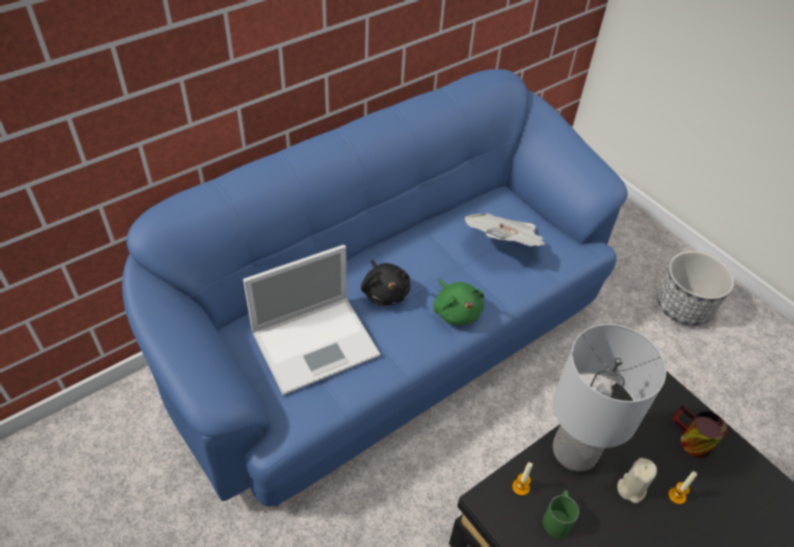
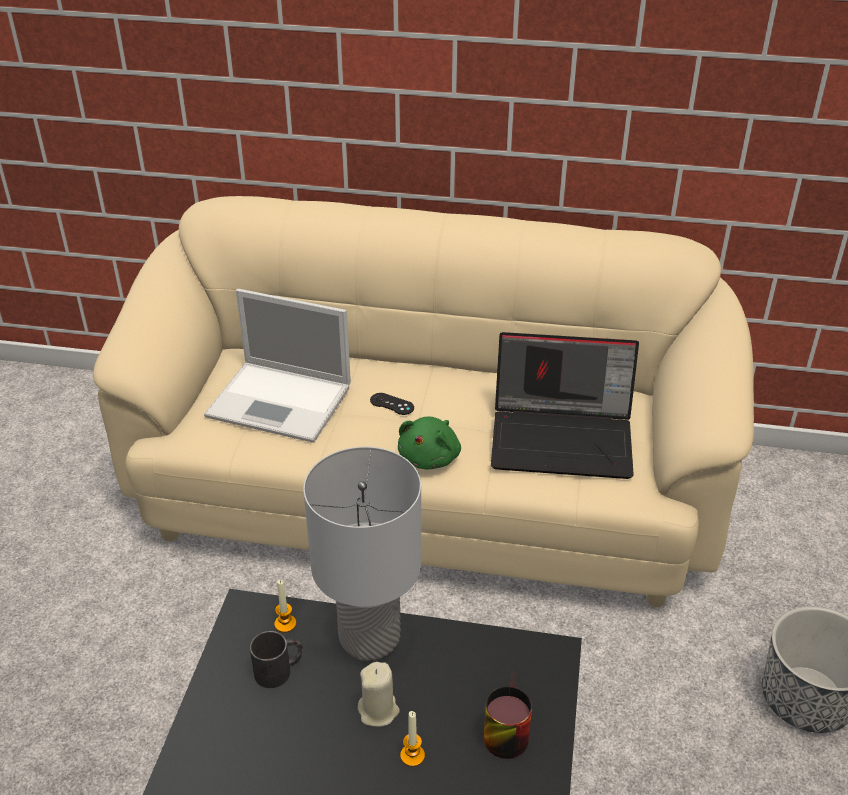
camera: 50 degrees right, 10 degrees down
(385, 292) = (392, 404): black plush toy -> black game controller
(392, 338) = (424, 495): blue sofa -> beige sofa
(504, 244) = (564, 438): newspaper -> laptop
(557, 517) = (280, 670): green mug -> black mug

